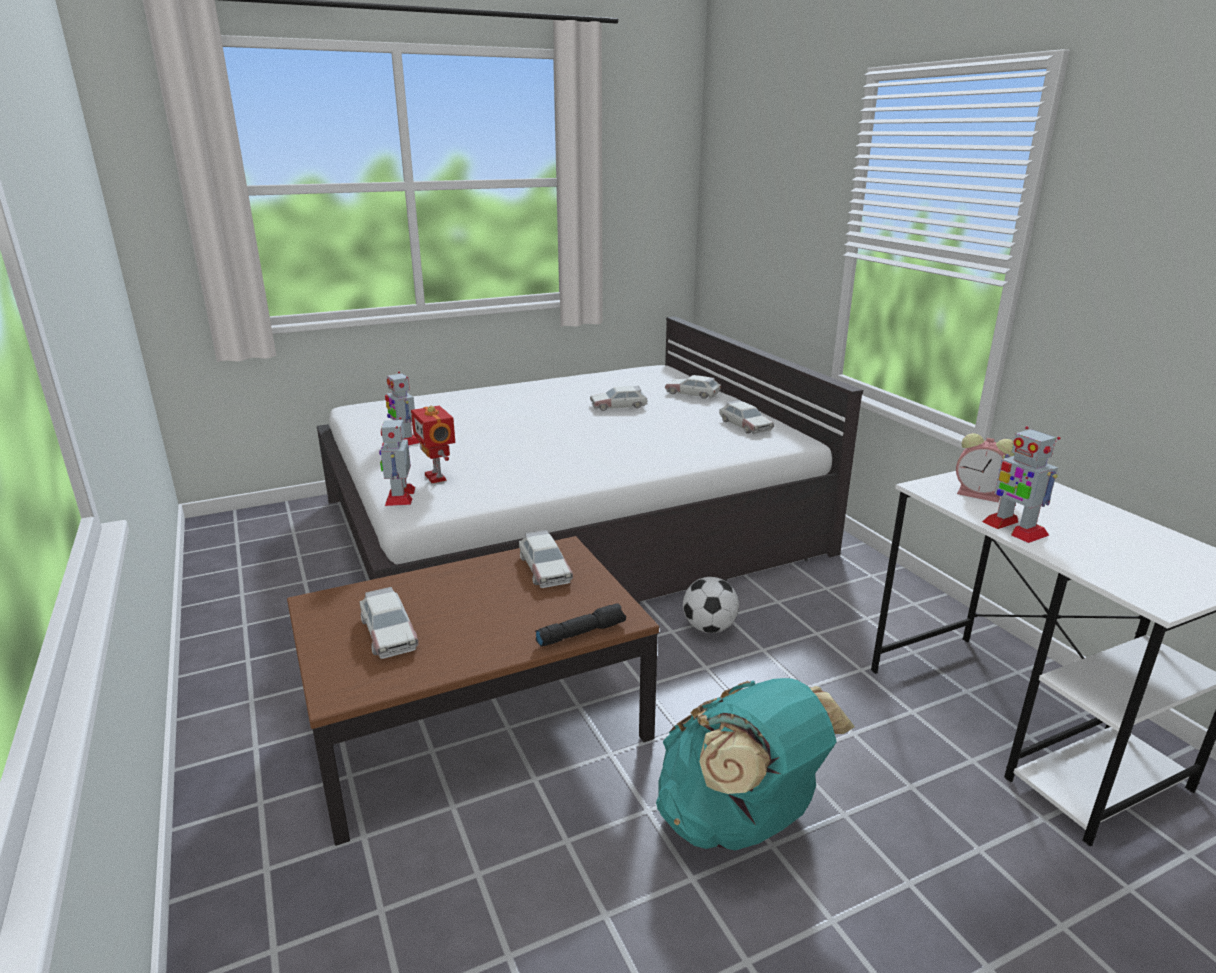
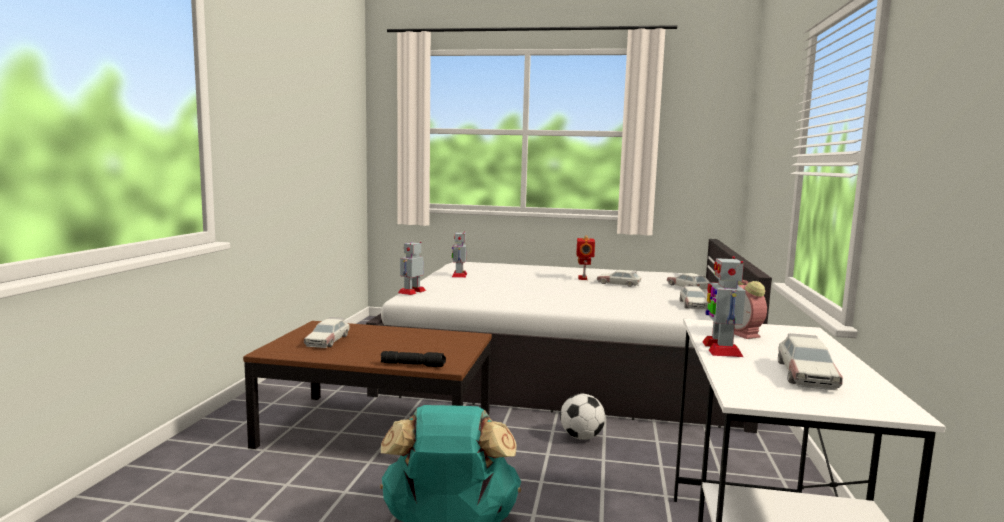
camera: 35 degrees right, 15 degrees down
(437, 477) = (445, 289): toy robot -> toy robot (583, 278)
(544, 568) = (446, 340): toy car -> toy car (806, 374)

